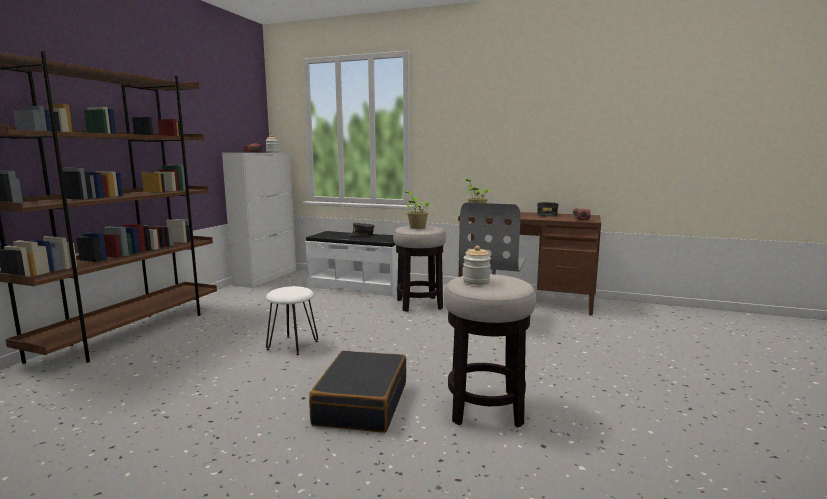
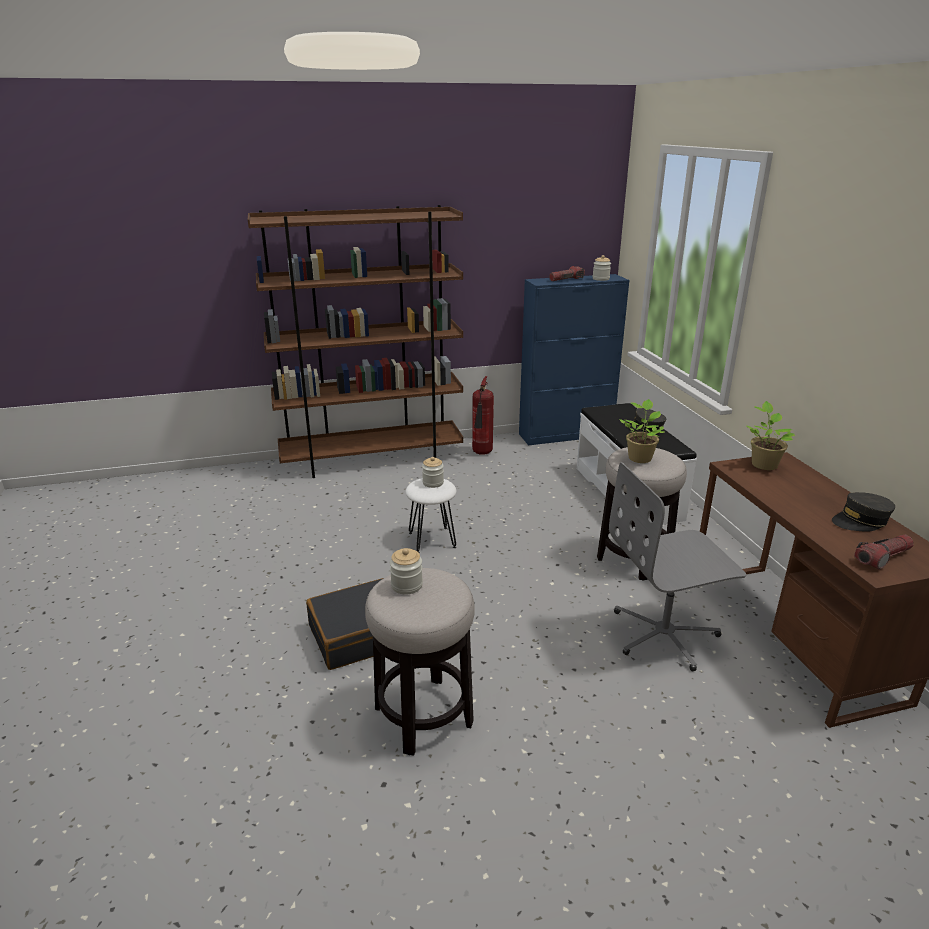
camera: 55 degrees right, 15 degrees up
(227, 300) = (482, 453): none -> fire extinguisher
(266, 277) = (566, 434): white cabinet -> blue cabinet
(288, 289) = (433, 483): none -> jar

